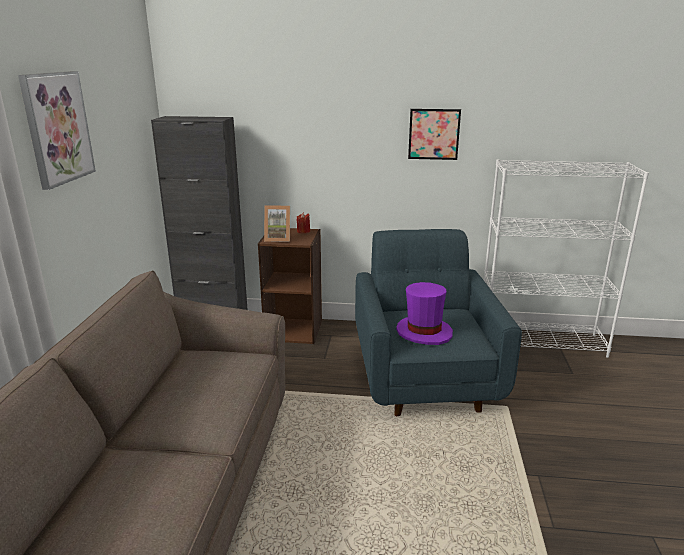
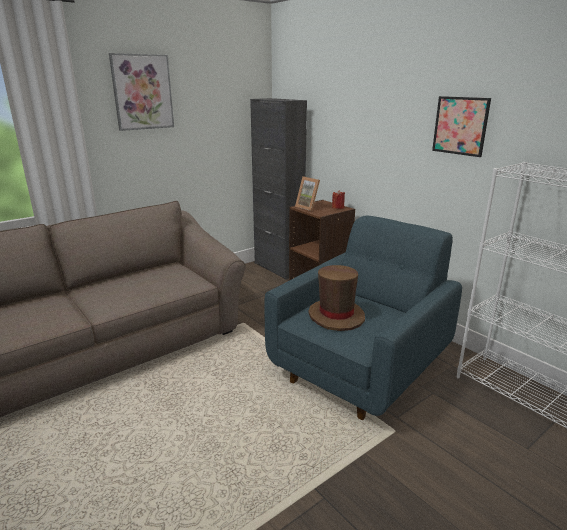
camera: 45 degrees right, 0 degrees up
(424, 332) = (336, 316): purple hat -> brown hat

